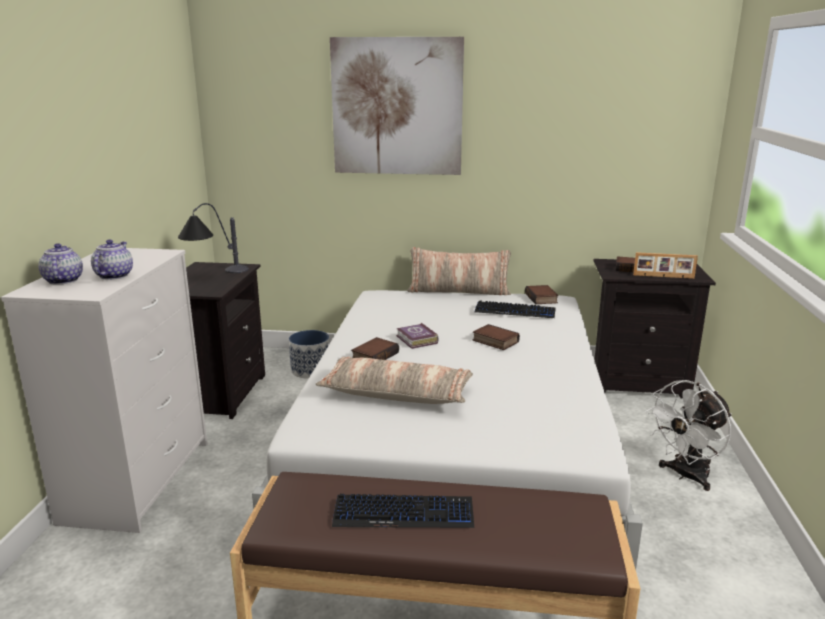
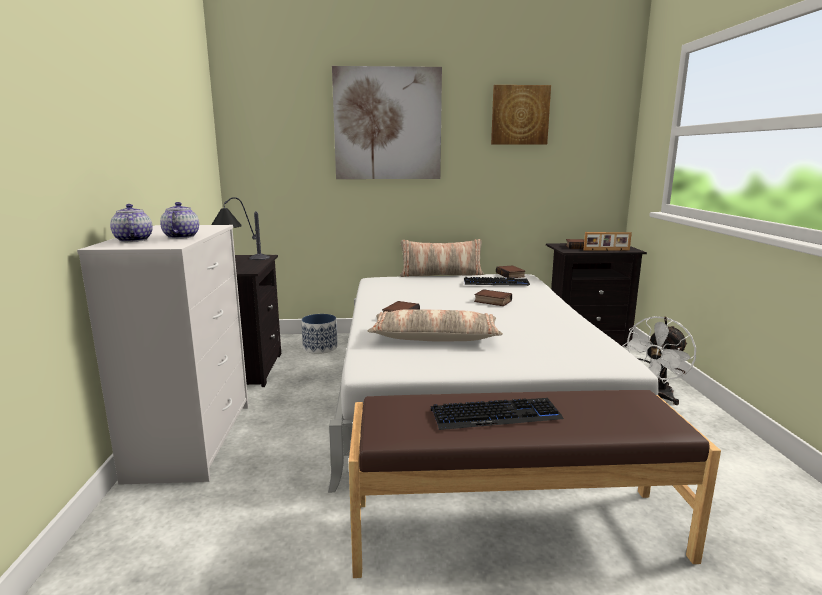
camera: 10 degrees left, 5 degrees down
(416, 340) = (429, 303): book -> none
(564, 96) = (520, 115): none -> picture

